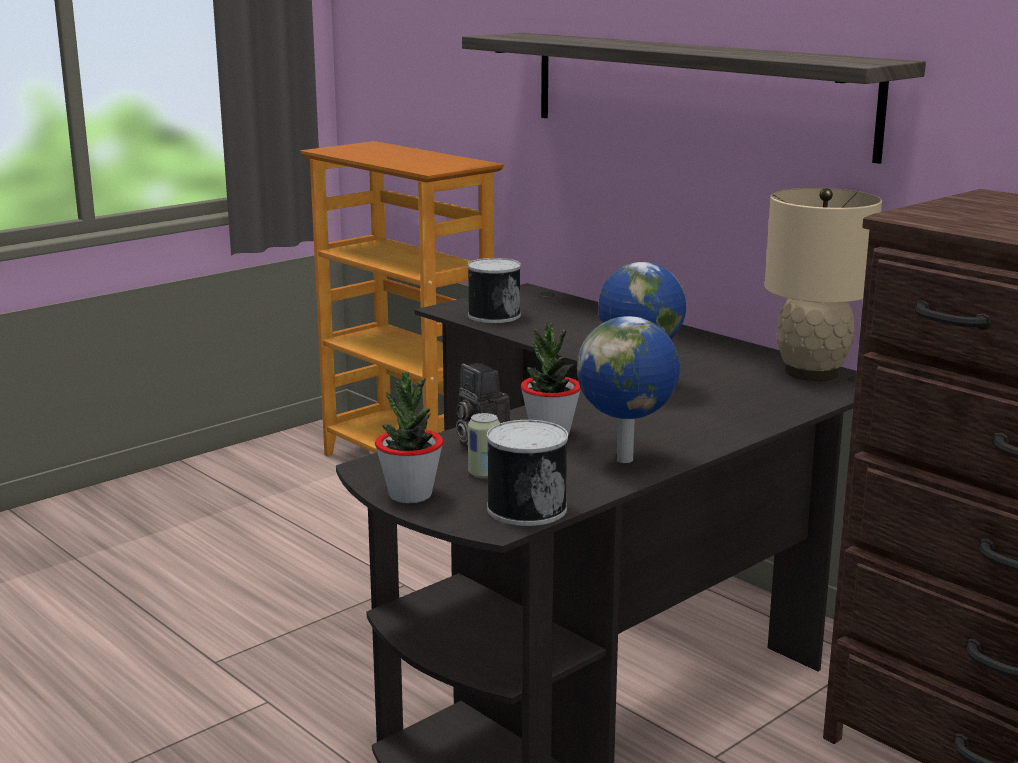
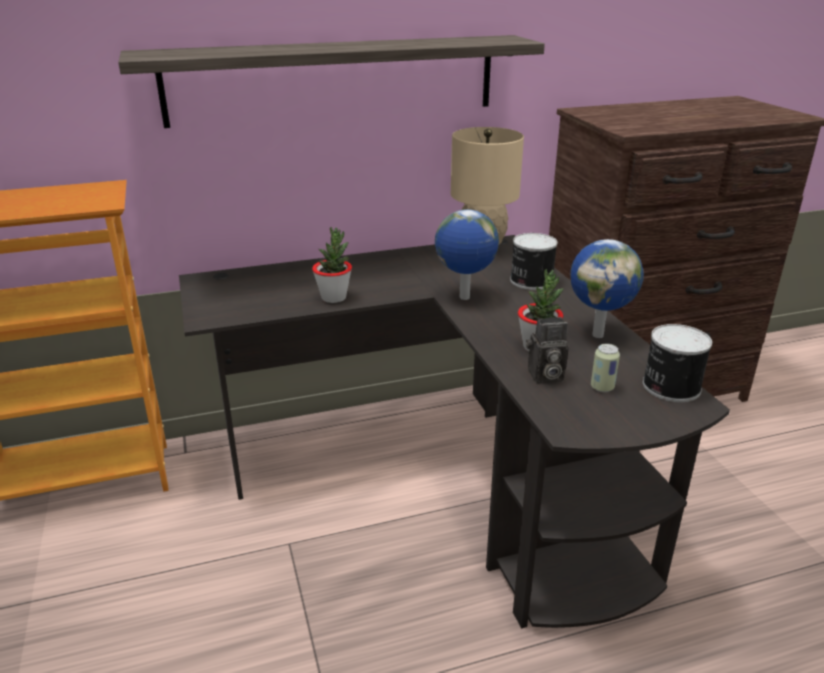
camera: 65 degrees left, 10 degrees up
(410, 495) = (632, 425): potted plant -> potted plant (334, 298)
(493, 315) = (248, 305): can -> can (530, 281)

